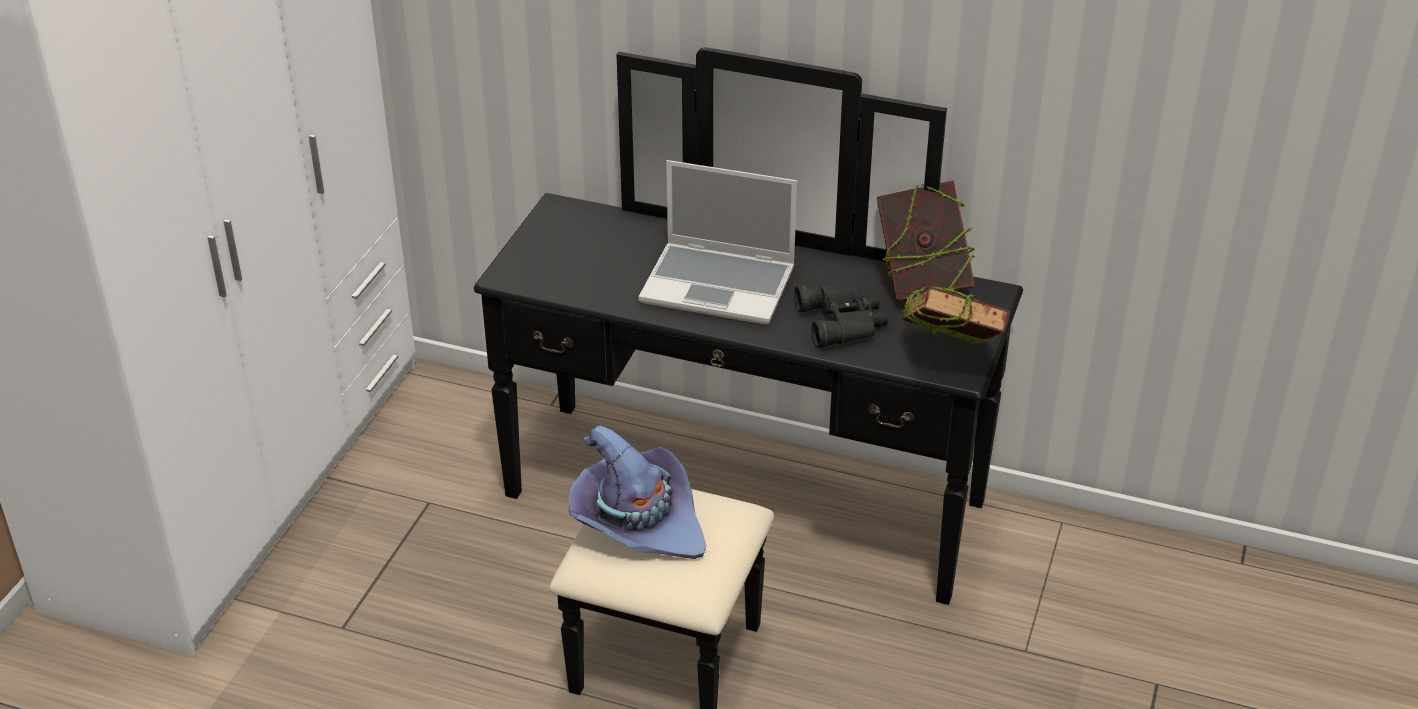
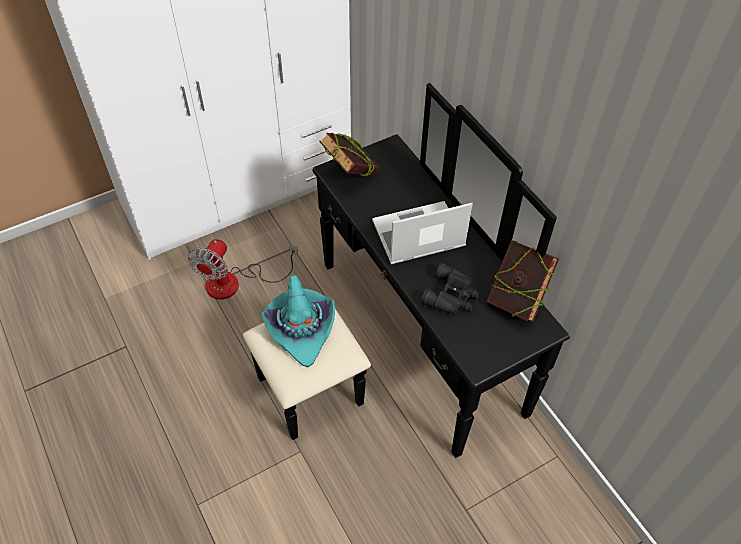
camera: 40 degrees right, 15 degrees up
(387, 599) = (235, 283): none -> fan
(637, 520) = (301, 328): purple hat -> turquoise hat
(720, 285) = (417, 236): laptop -> laptop turned 105 degrees clockwise
(949, 359) = (479, 354): book -> book (350, 175)

